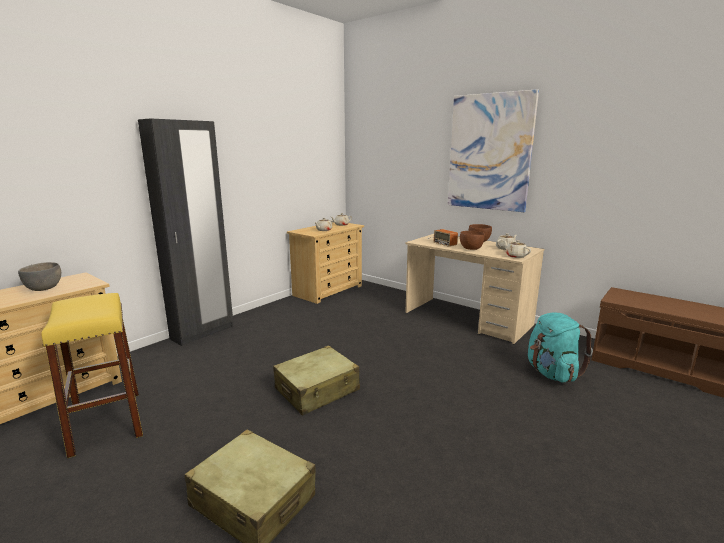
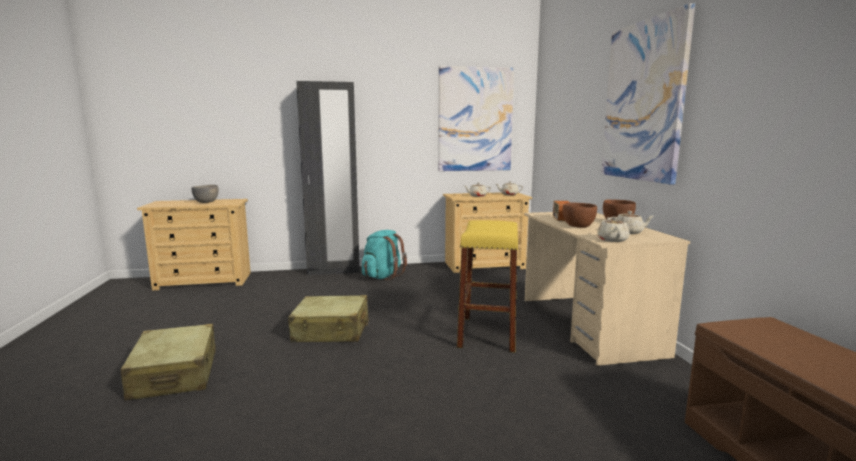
camera: 40 degrees right, 5 degrees down
(107, 422) = (199, 303): yellow stool -> yellow stool (487, 333)
(306, 158) = (475, 119): none -> picture
(551, 373) = (586, 409): turquoise backpack -> turquoise backpack (383, 276)

